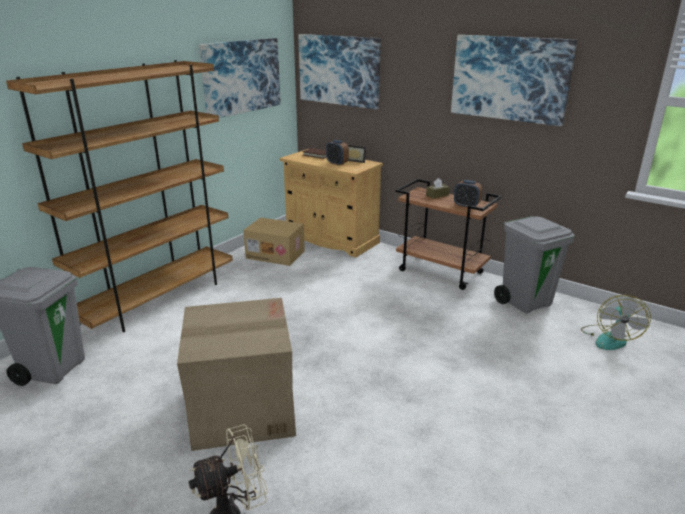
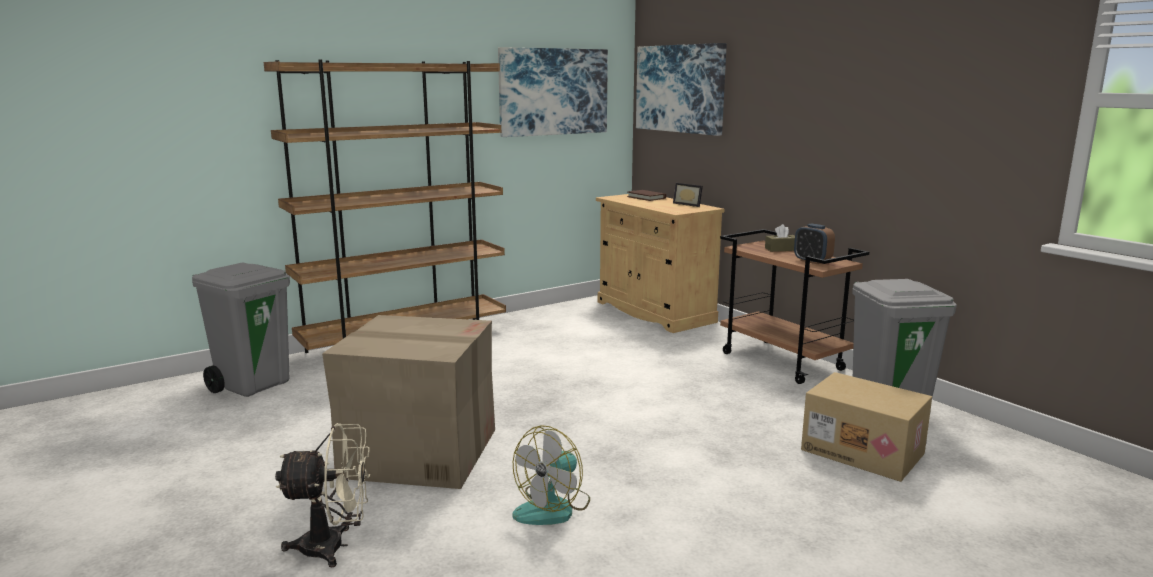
camera: 20 degrees right, 10 degrees down
(276, 254) = (572, 318): cardboard box -> cardboard box (863, 451)
(337, 163) = (662, 205): alarm clock -> none
(509, 78) = (879, 83): picture -> none
(609, 338) = (999, 470): fan -> fan (553, 508)

